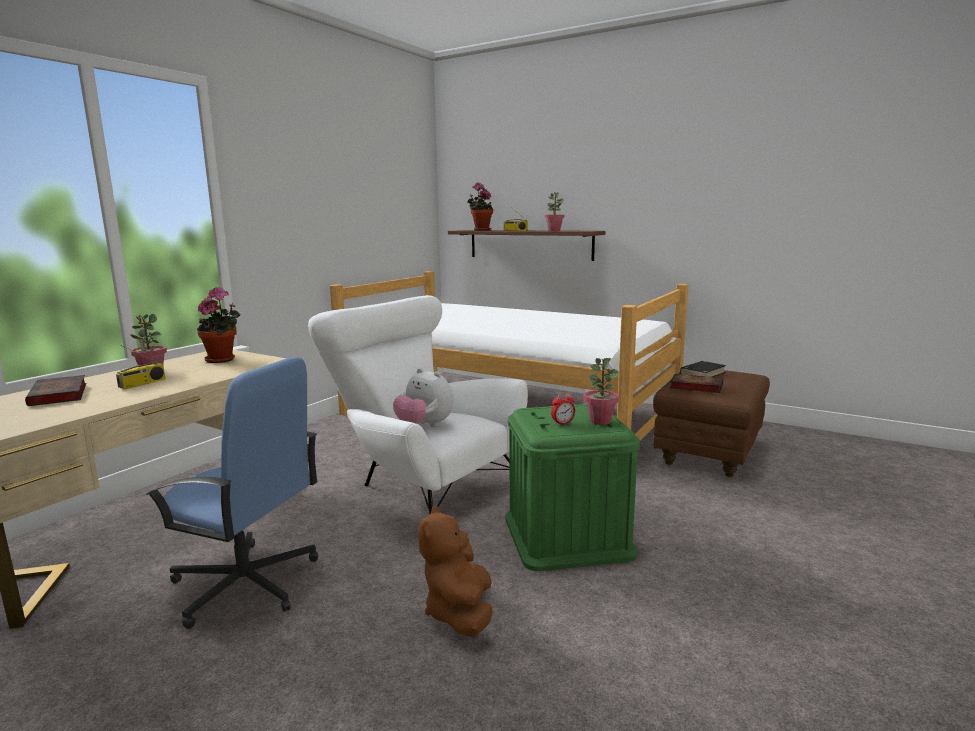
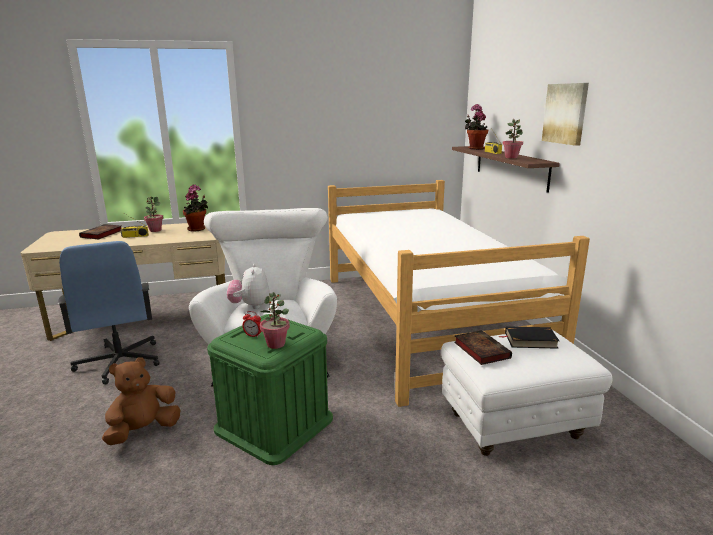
camera: 45 degrees right, 5 degrees up
(607, 185) = (565, 113): none -> picture
(707, 454) = (514, 425): brown ottoman -> white ottoman

